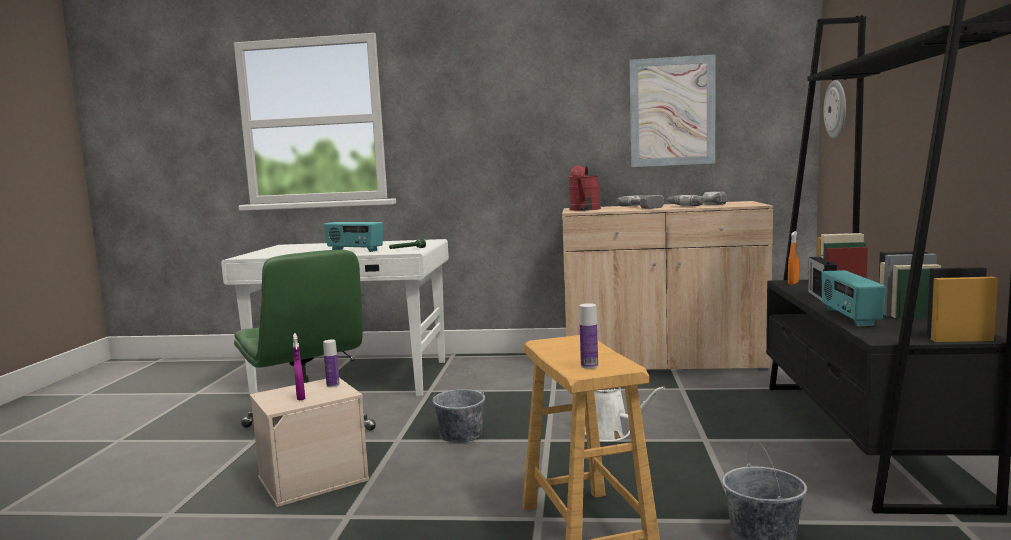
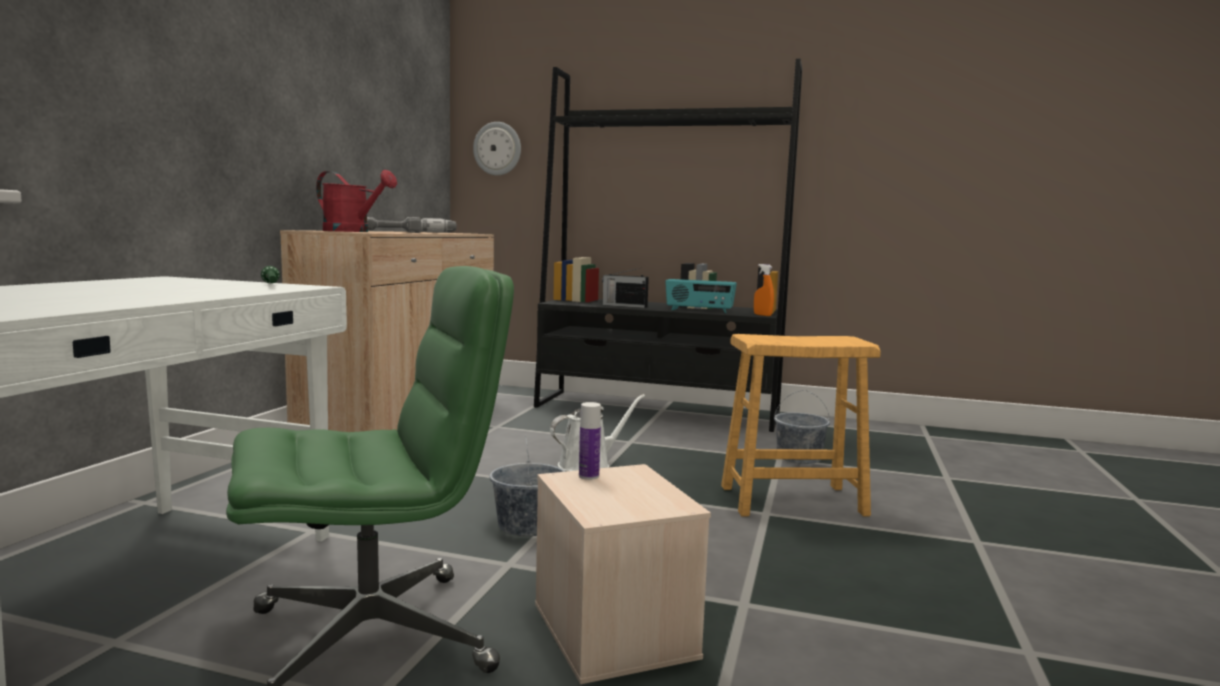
camera: 80 degrees left, 0 degrees up
(300, 397) = (637, 493): purple spray bottle -> none
(354, 250) = (172, 292): radio -> none
(589, 366) = (843, 340): bottle -> none
(672, 112) = (368, 119): picture -> none
(793, 283) = (562, 302): orange spray bottle -> orange spray bottle (762, 315)

